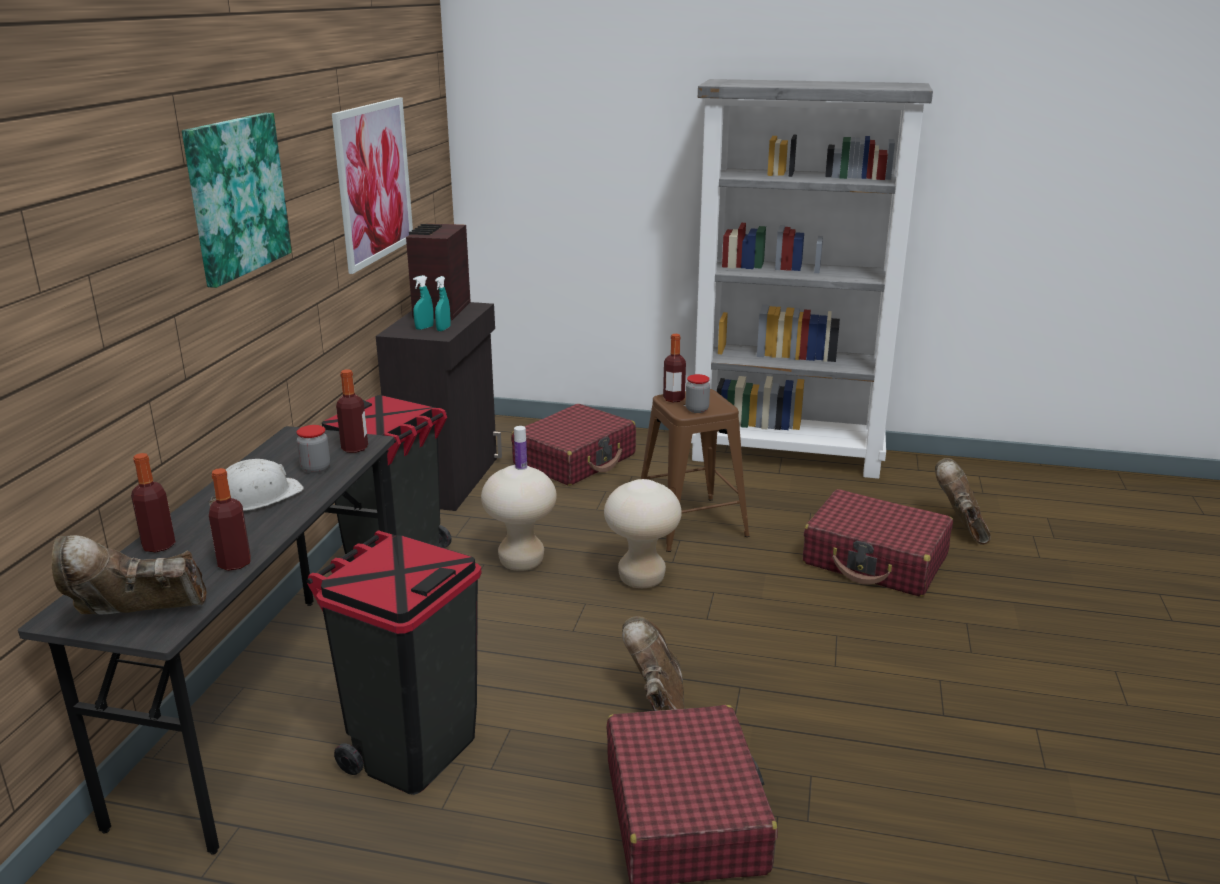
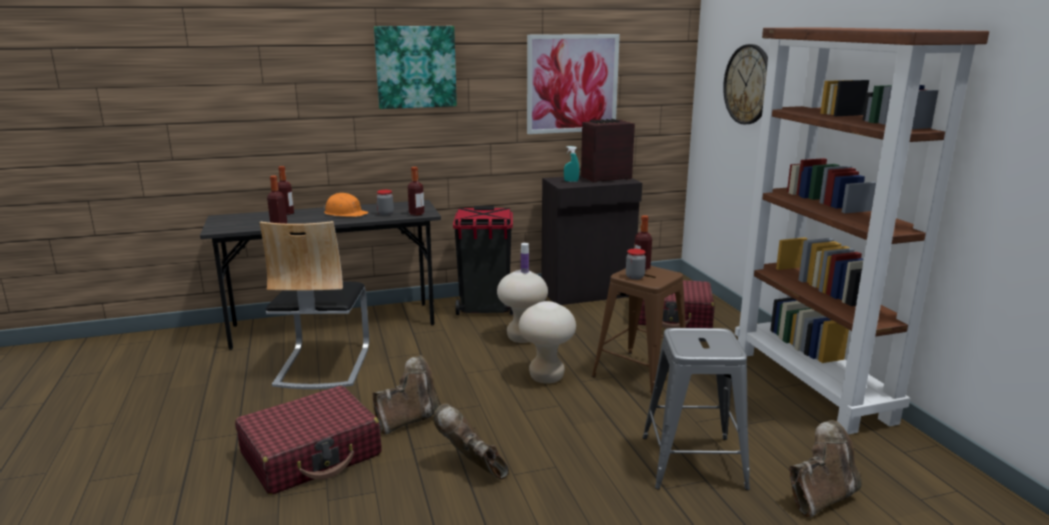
camera: 60 degrees right, 5 degrees down
(137, 620) = (223, 225): brown boot -> brown boot (473, 467)
(256, 497) = (345, 213): white hard hat -> orange hard hat
(412, 750) = (322, 365): black trash can -> chair
(443, 329) = (576, 184): turquoise spray bottle -> none
(577, 150) = (748, 84): none -> wall clock
(787, 456) = (812, 385): grey bookcase -> brown bookcase
(875, 560) = (692, 462): red suitcase -> grey stool

